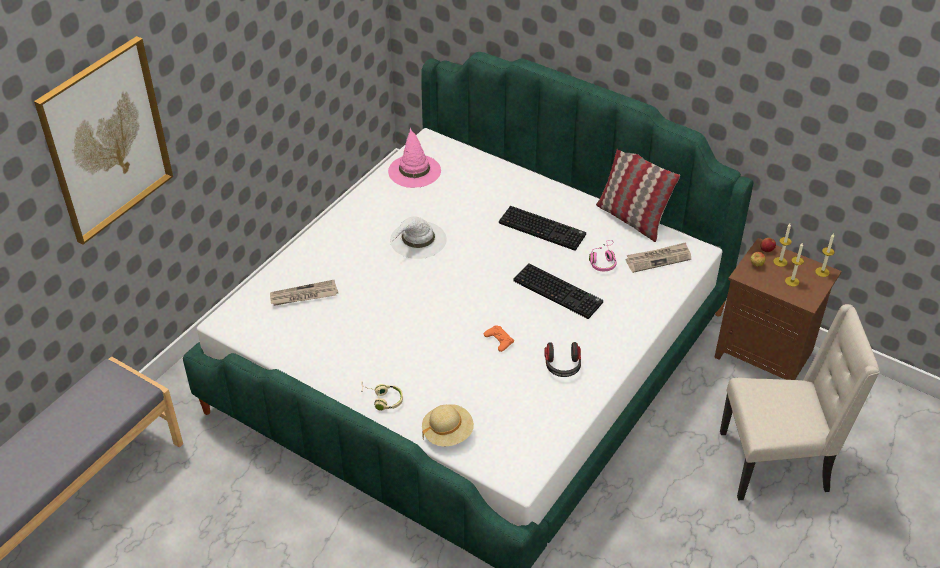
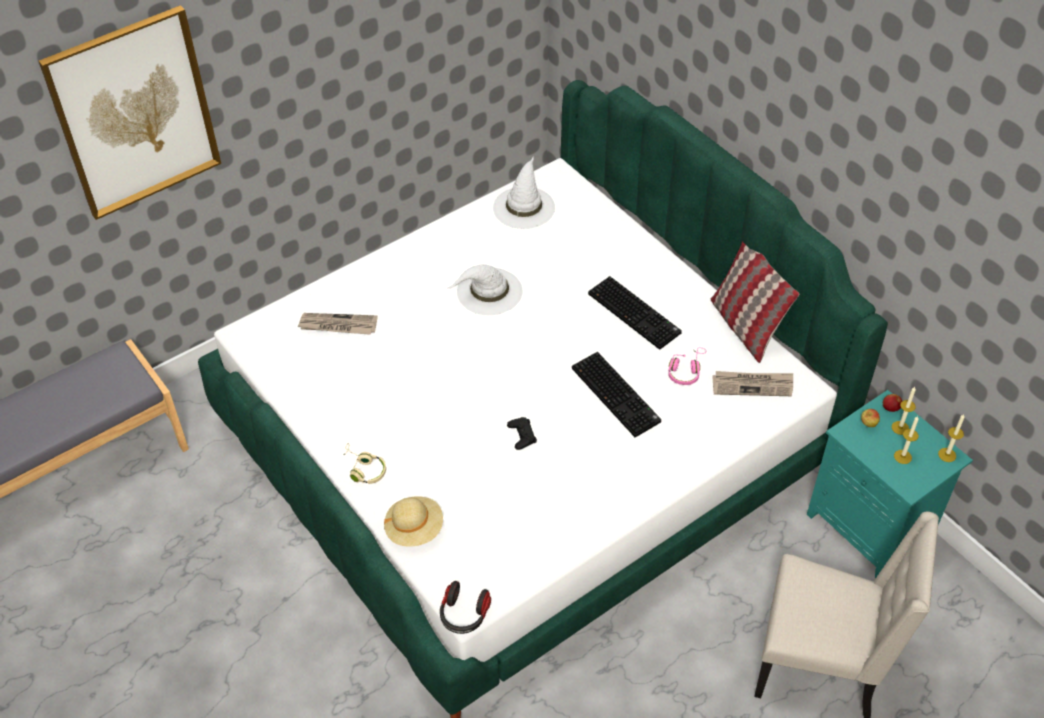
camera: 20 degrees right, 5 degrees up
(414, 170) = (524, 206): pink hat -> white hat
(499, 340) = (522, 435): orange game controller -> black game controller
(562, 366) = (578, 487): headphones -> headphones (464, 615)
(766, 354) = (872, 528): brown nightstand -> turquoise nightstand

